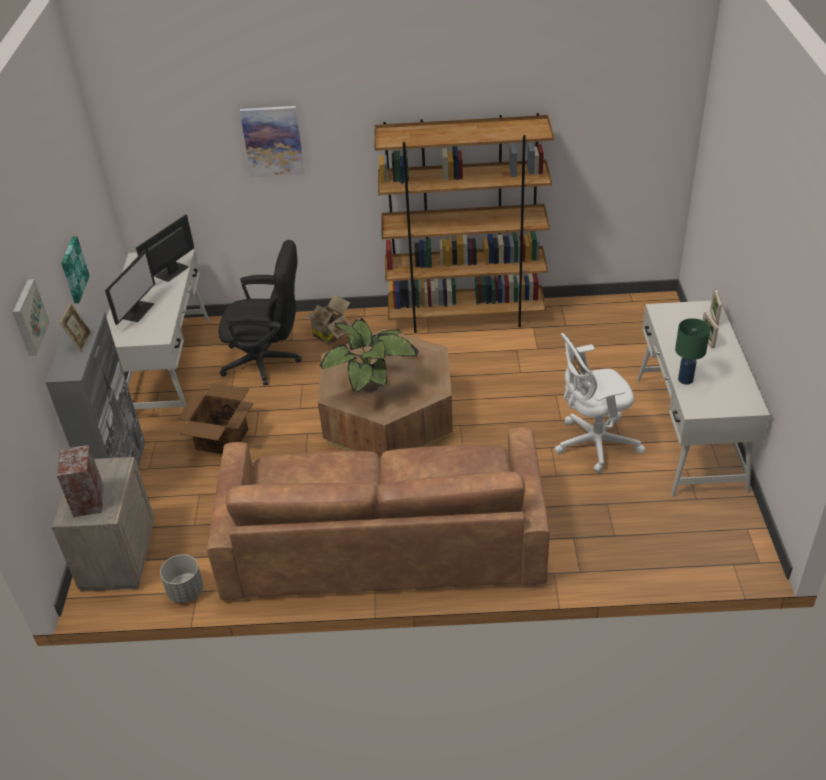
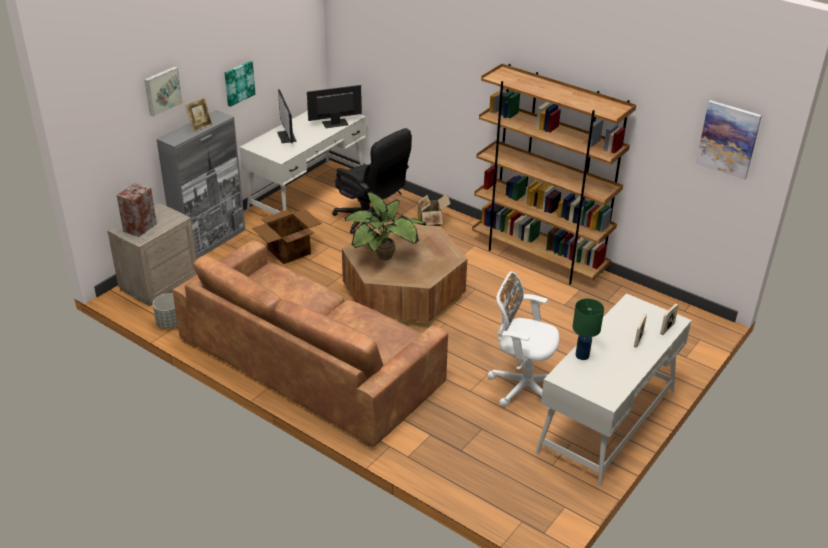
camera: 35 degrees right, 5 degrees down
(137, 311) = (287, 137): monitor -> monitor turned 105 degrees clockwise
(273, 141) = (432, 51): picture -> picture (728, 139)

